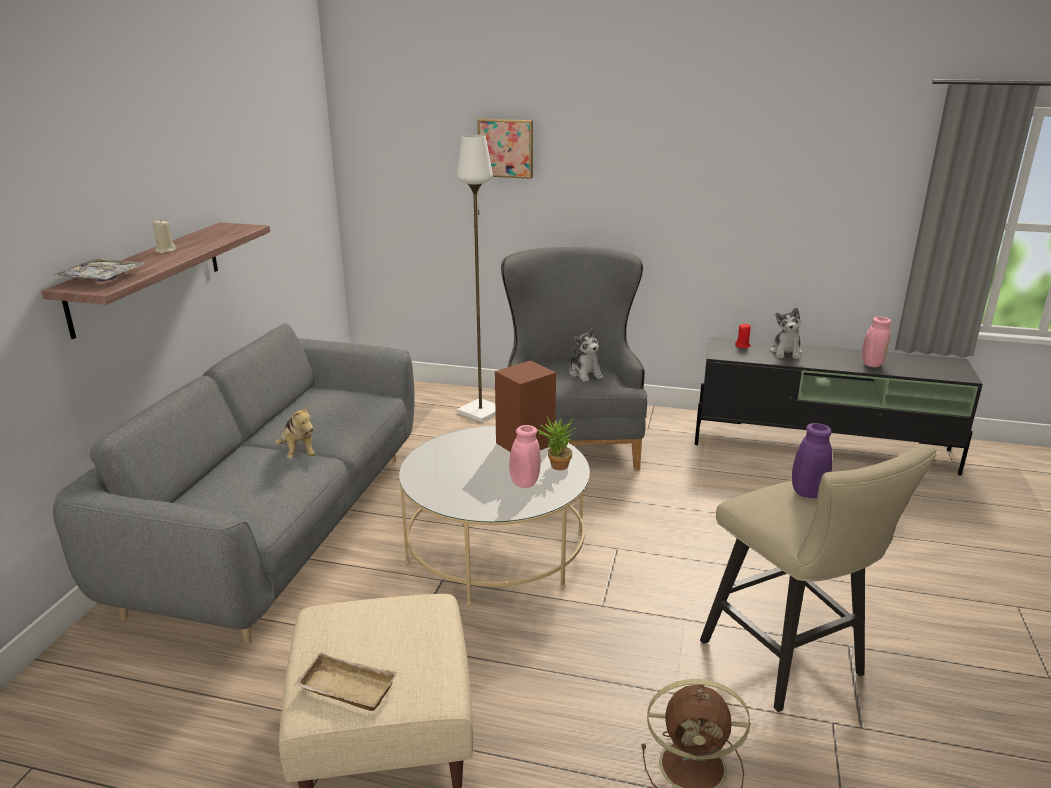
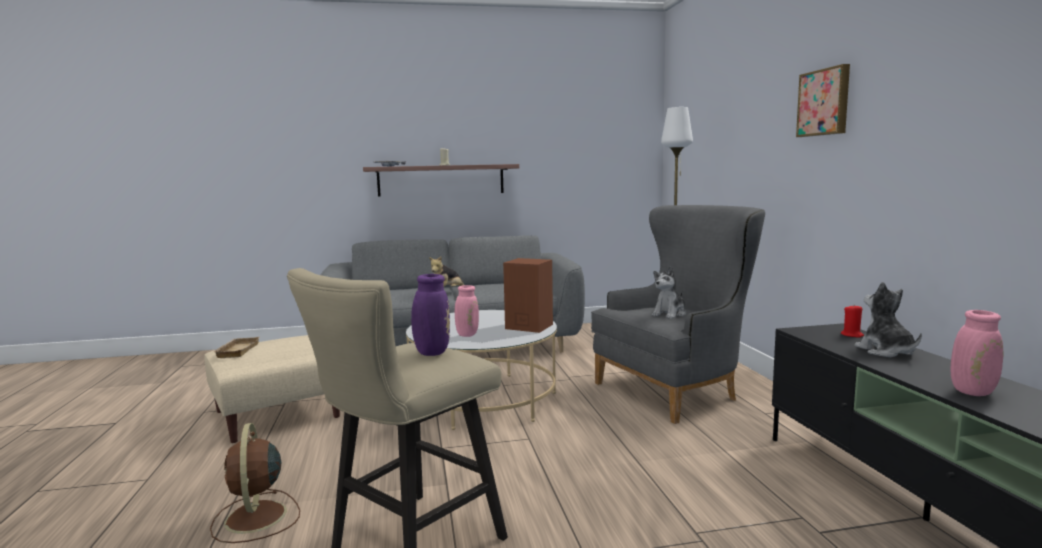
camera: 65 degrees right, 15 degrees down
(506, 148) = (734, 123): picture -> picture (824, 102)
(556, 467) = (503, 338): potted plant -> none
(786, 352) = (885, 351): plush toy -> plush toy turned 90 degrees clockwise

